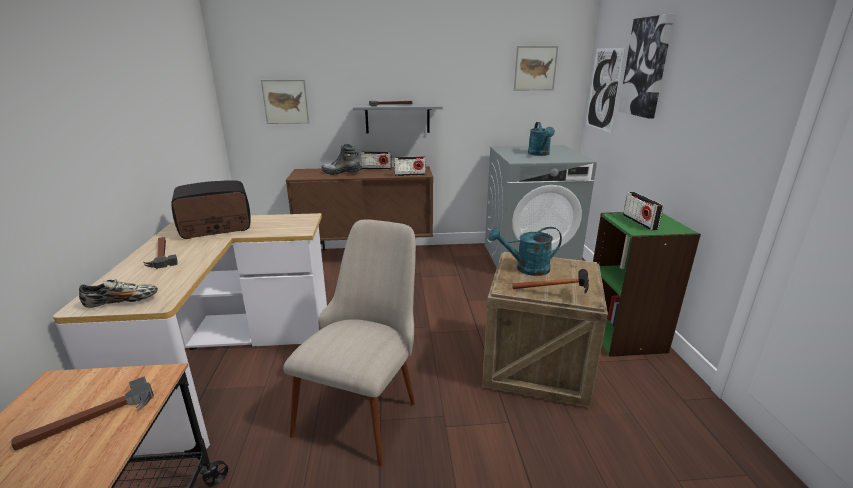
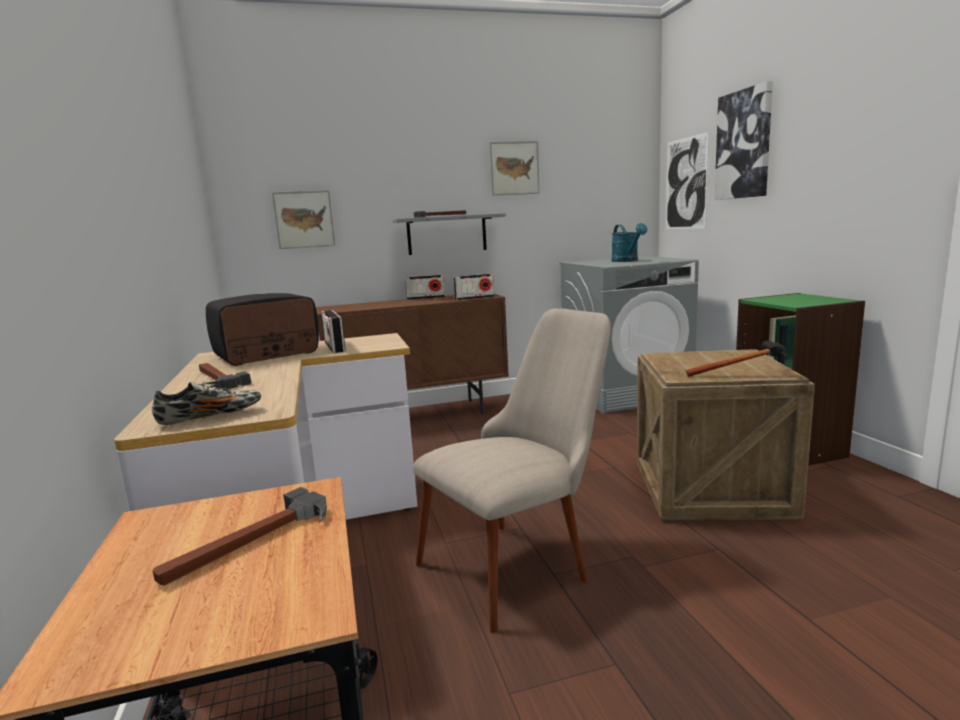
camera: 10 degrees left, 10 degrees down
(341, 173) = (385, 304): boot -> none
(365, 404) = (521, 561): beige chair -> beige chair turned 45 degrees clockwise
(526, 269) = (684, 361): turquoise watering can -> none
(535, 68) = (601, 168): picture -> picture (514, 168)
(639, 222) = (790, 300): radio -> radio (334, 347)

